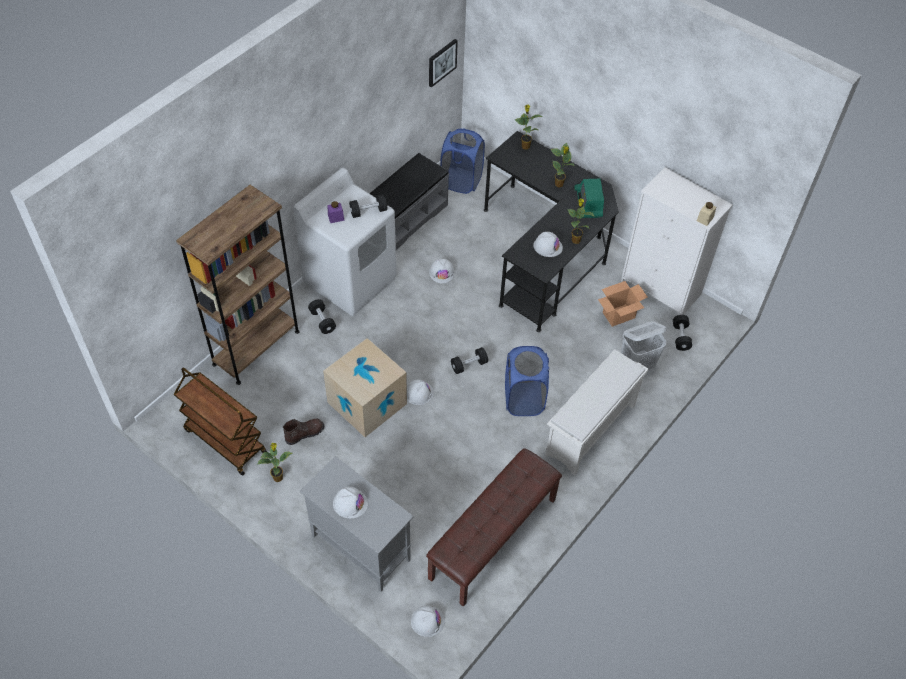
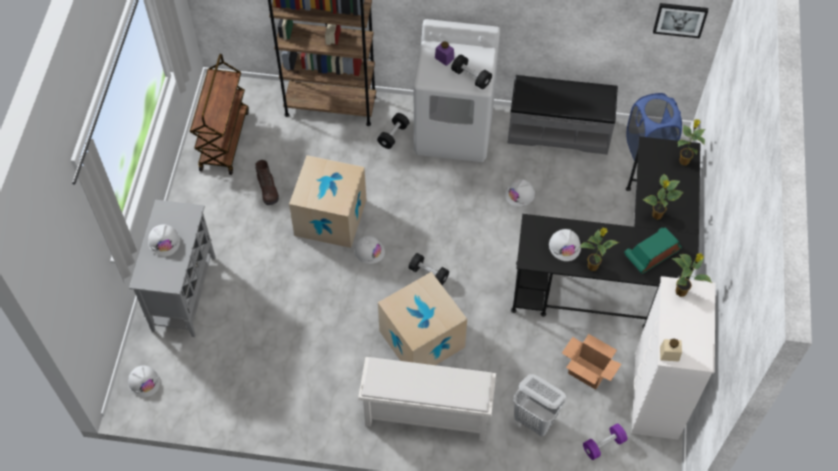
camera: 60 degrees right, 5 degrees up
(278, 477) = (214, 196): potted plant -> potted plant (682, 291)
(304, 433) = (268, 190): brown boot -> brown boot turned 45 degrees clockwise
(493, 539) = (254, 391): brown bench -> none
(523, 399) = (422, 339): blue laundry basket -> cardboard box
(680, 337) = (603, 445): black dumbbell -> purple dumbbell

